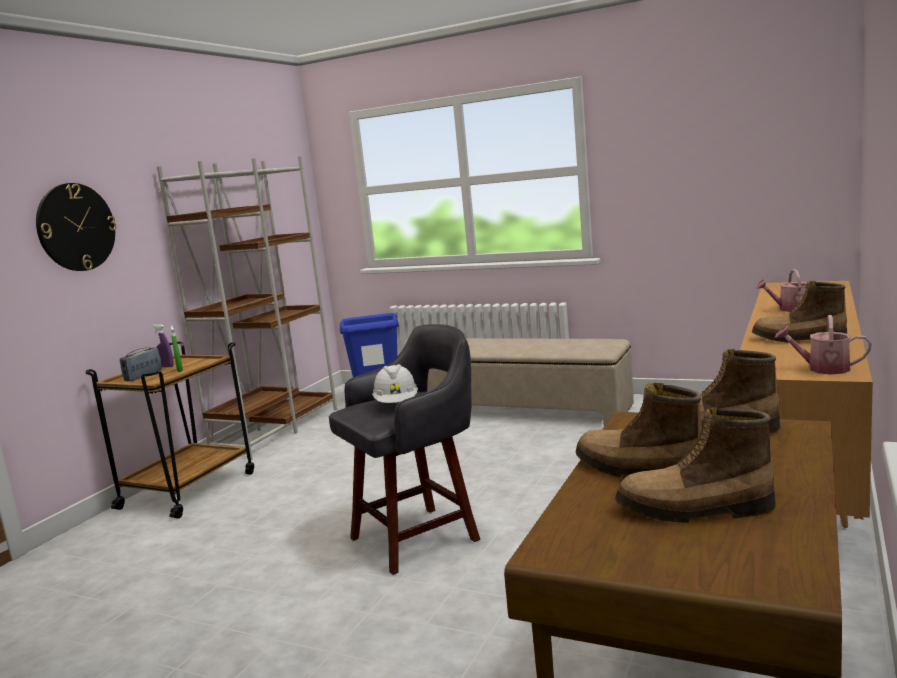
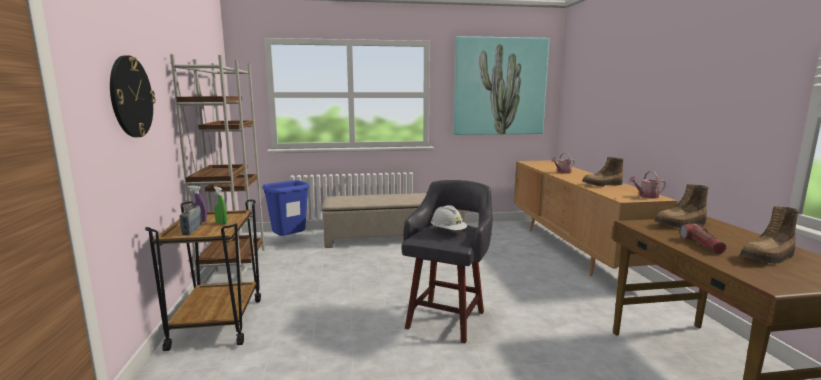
camera: 35 degrees left, 0 degrees up
(637, 471) = (701, 245): boot -> flashlight
(719, 141) = (499, 87): none -> picture

